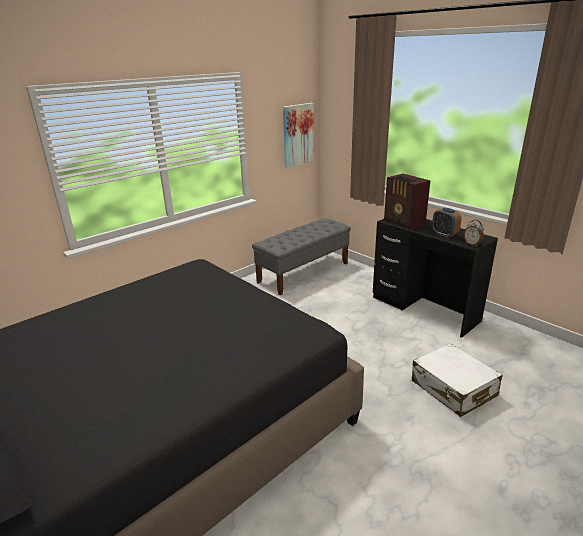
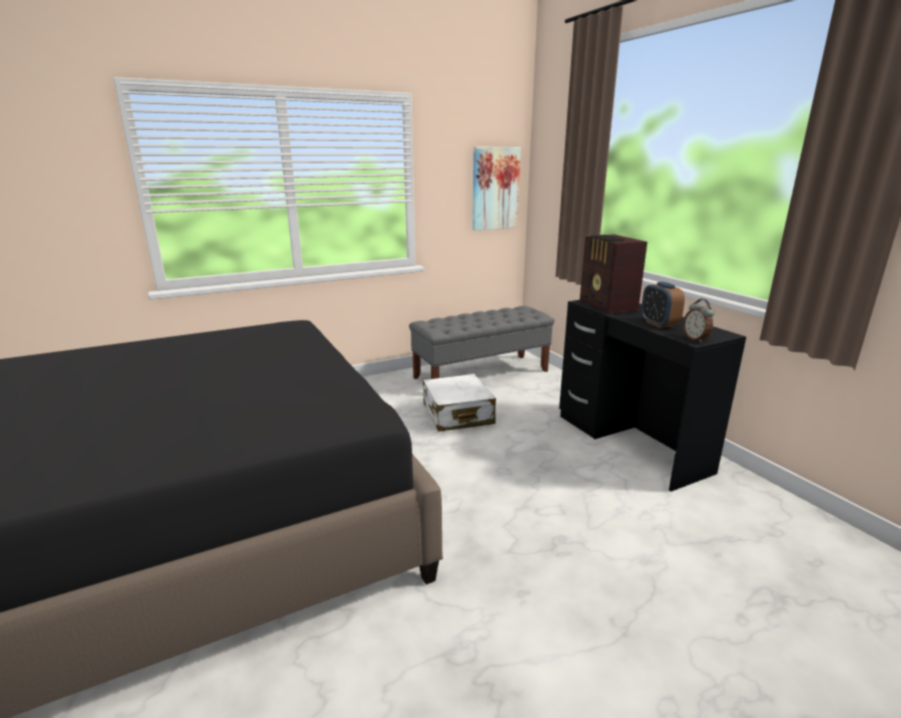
camera: 15 degrees right, 5 degrees down
(453, 388) = (619, 564): white suitcase -> white suitcase (457, 414)

